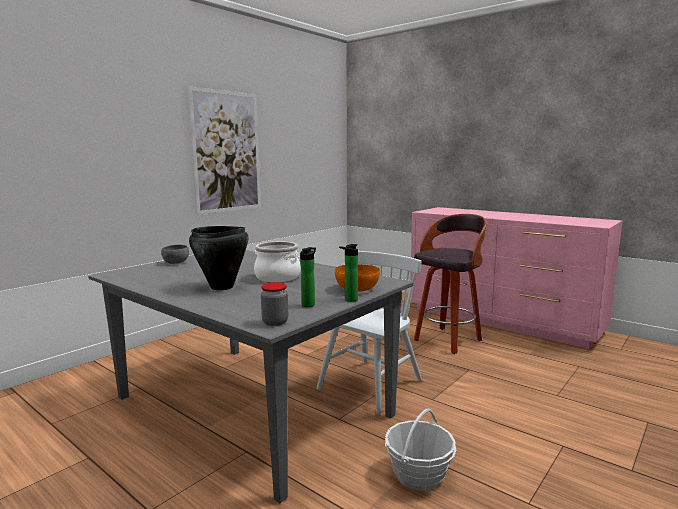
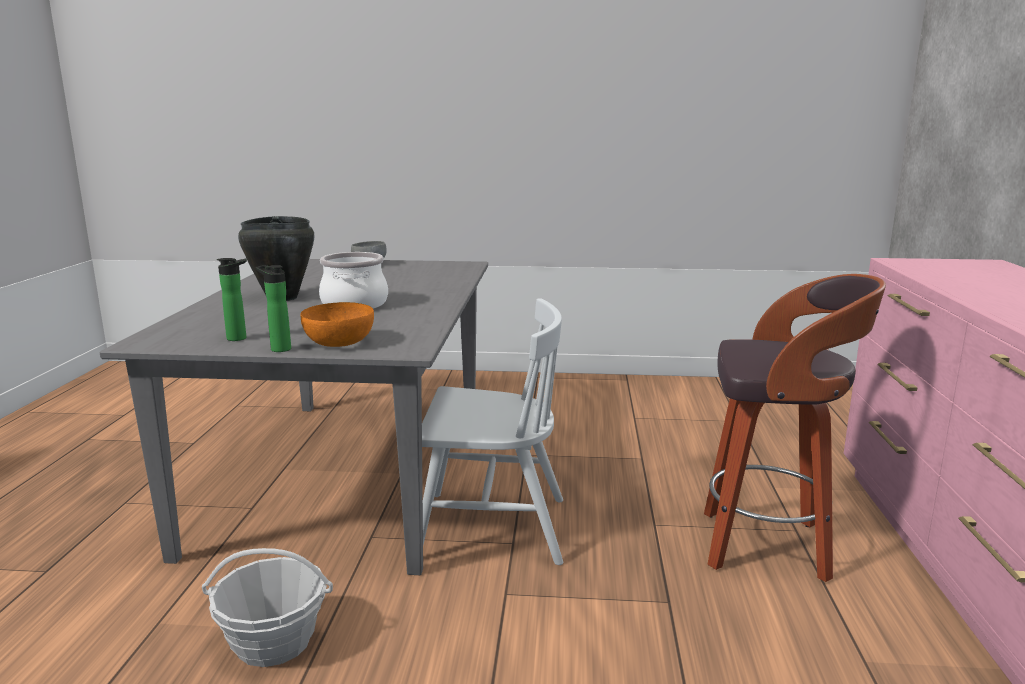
camera: 55 degrees right, 5 degrees up
(226, 152) = (585, 113): picture -> none
(275, 322) = (156, 341): jar -> none

